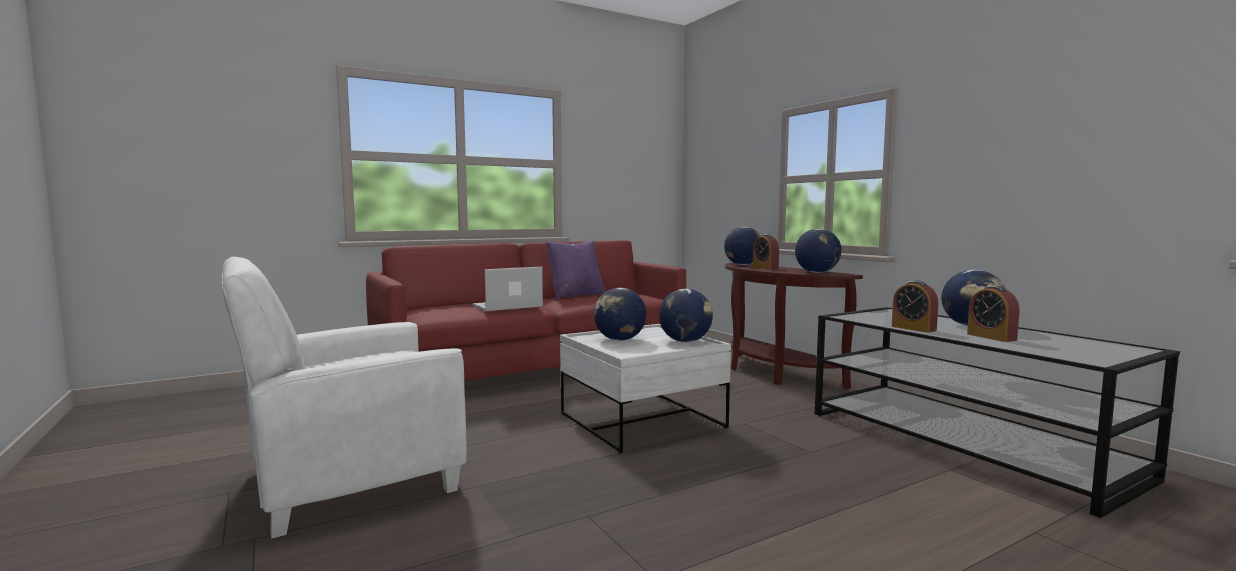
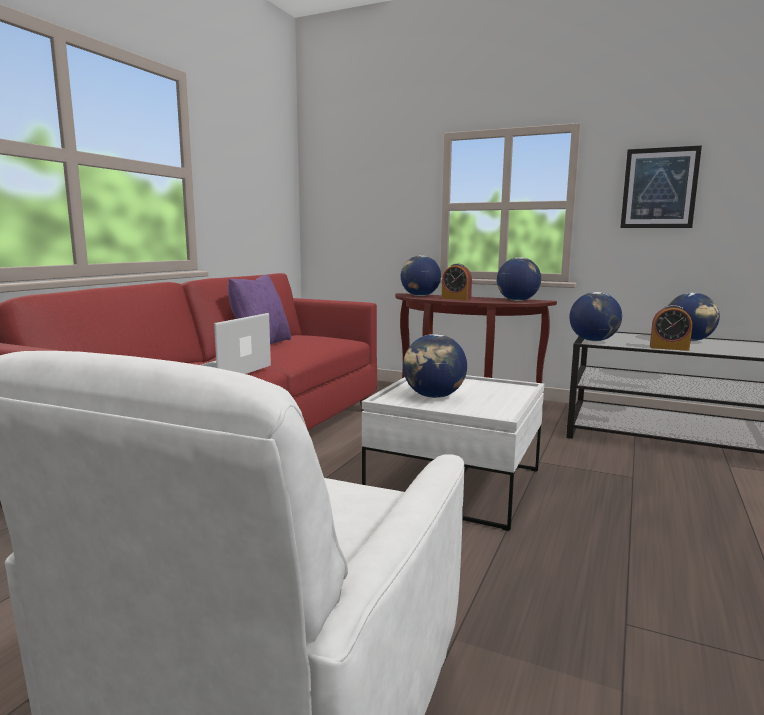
camera: 35 degrees left, 5 degrees up
(685, 341) = (495, 387): globe -> globe (593, 341)
(974, 151) = (659, 188): none -> picture
(991, 337) = (731, 349): alarm clock -> none

